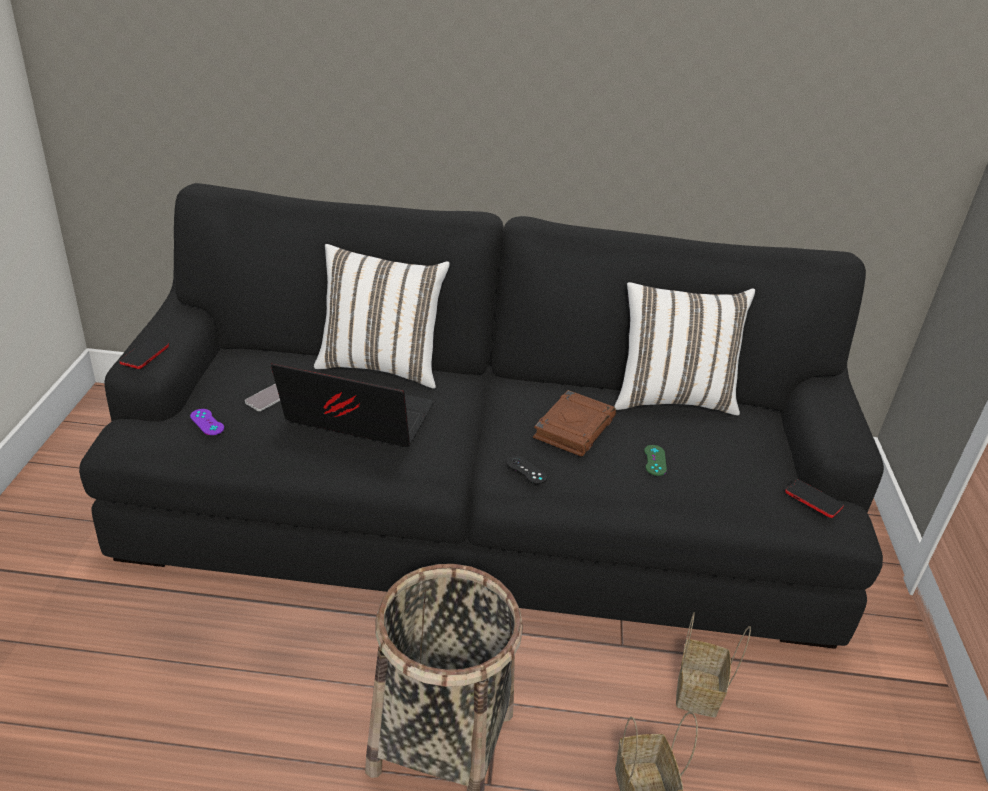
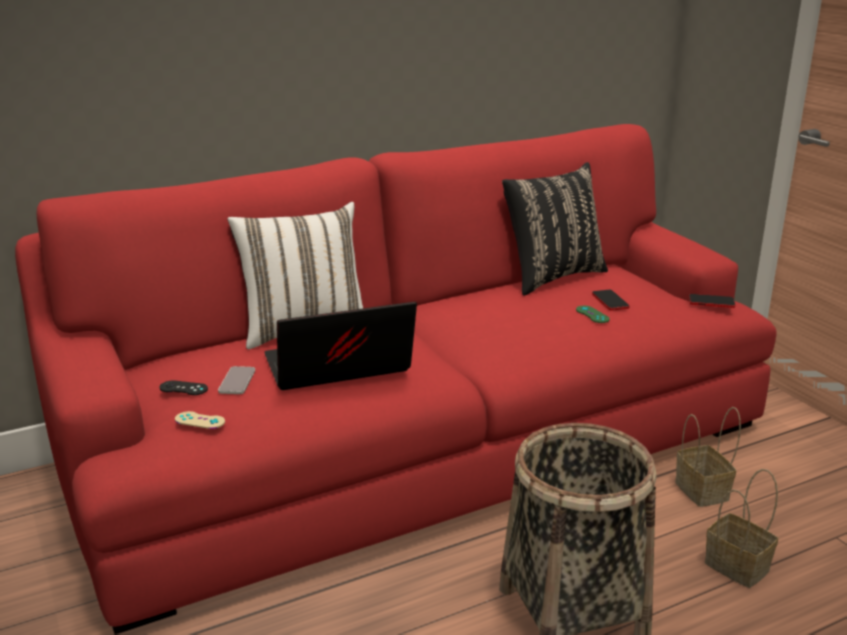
camera: 30 degrees left, 10 degrees down
(144, 354) = (87, 381): phone -> phone (610, 301)
(207, 422) = (200, 420): purple game controller -> beige game controller
(483, 512) = (422, 448): black sofa -> red sofa
(526, 470) = (510, 355): black game controller -> black game controller (183, 388)
(574, 427) = (511, 315): brown book -> none
(672, 398) = (552, 277): white pillow -> black pillow

